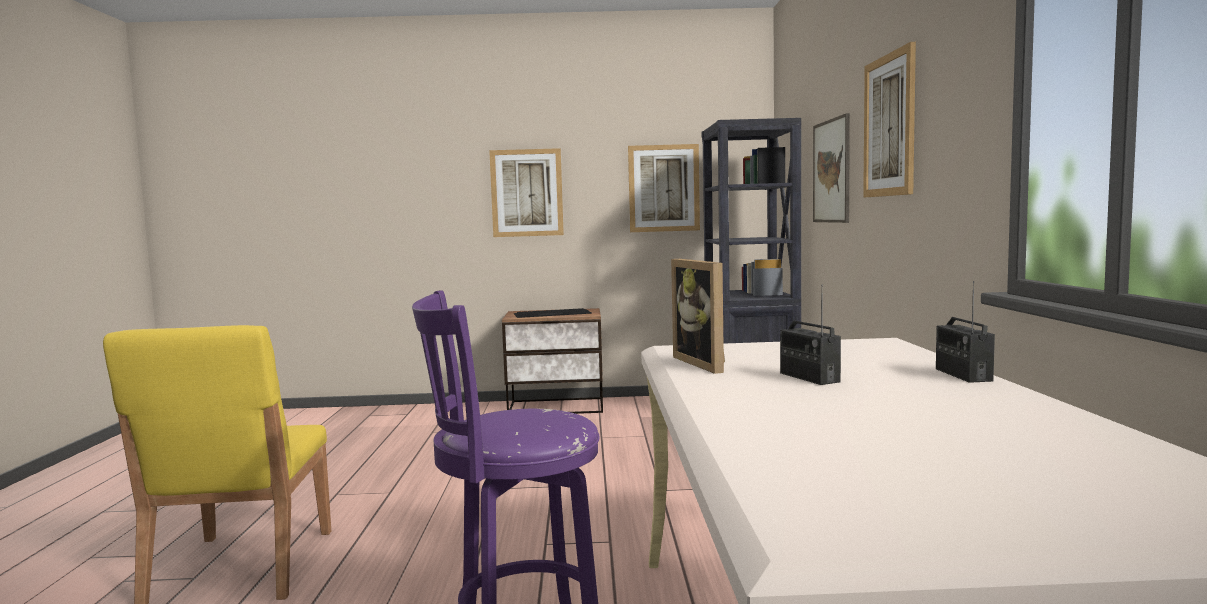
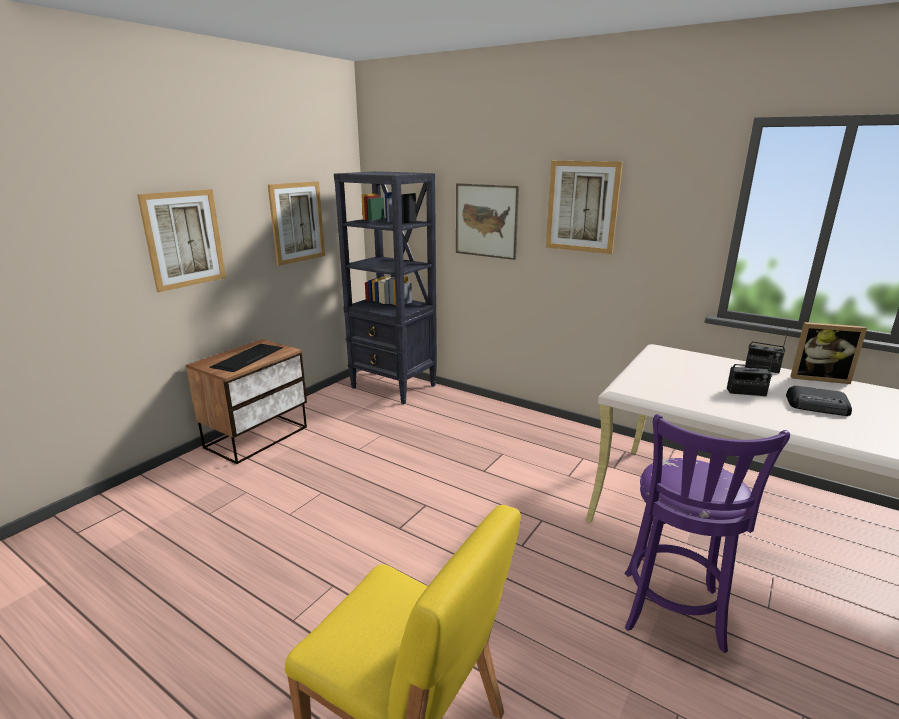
camera: 55 degrees left, 15 degrees up
(707, 363) = (686, 397): picture frame -> picture frame (817, 377)
(856, 406) = (818, 406): none -> radio

